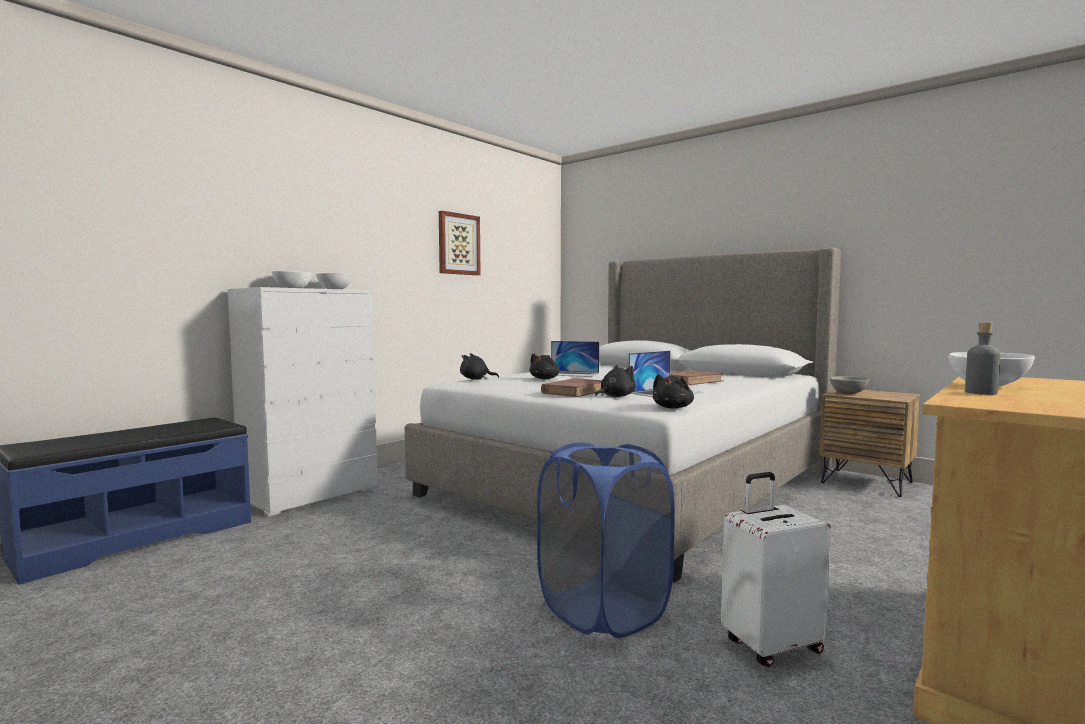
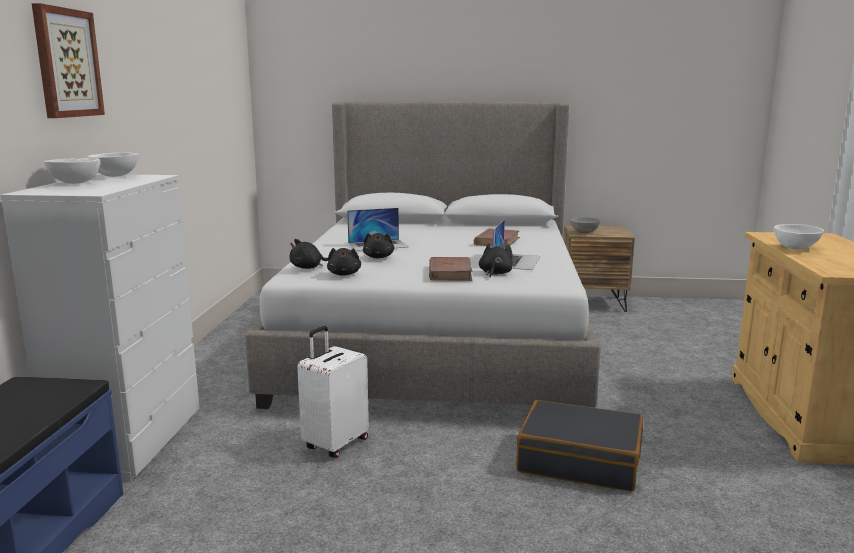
camera: 35 degrees left, 10 degrees up
(458, 244) = (181, 89): picture -> picture (66, 63)
(602, 610) = (580, 461): blue laundry basket -> black suitcase
(673, 408) = (566, 281): black plush toy -> black plush toy (344, 274)
(770, 645) = (696, 448): white suitcase -> white suitcase (335, 444)
(981, 393) = (814, 258): grey bottle -> none

